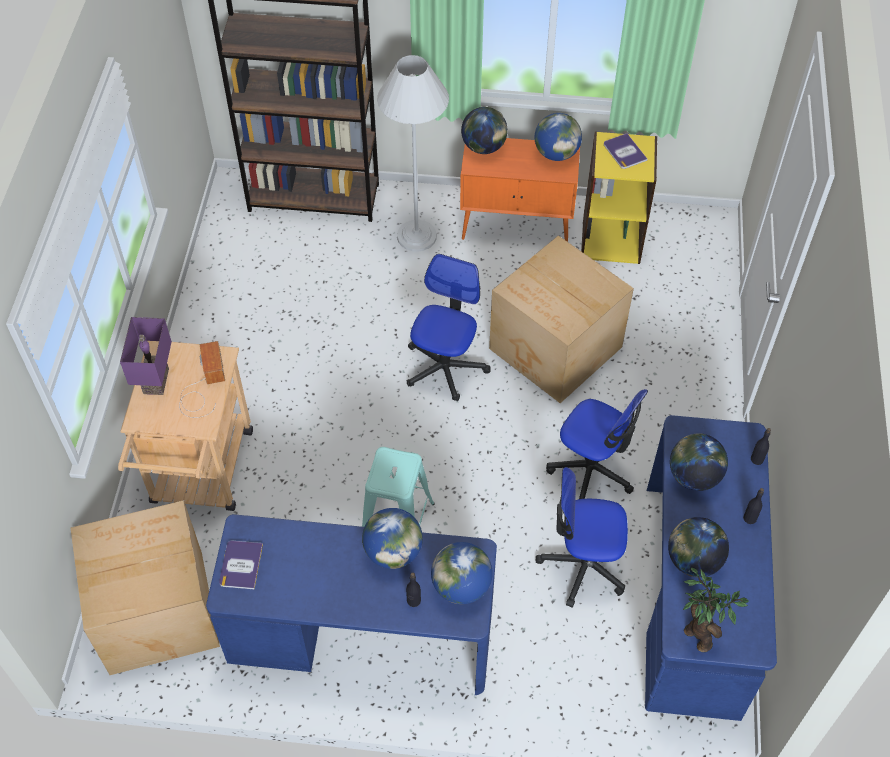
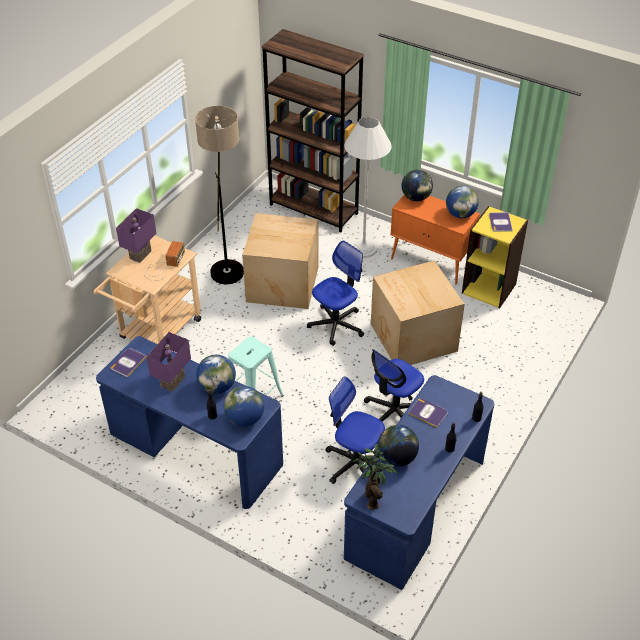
camera: 25 degrees right, 10 degrees down
(155, 610) = (88, 392): cardboard box -> cardboard box (282, 283)
(241, 326) = (228, 263): none -> floor lamp
(327, 570) = (173, 382): none -> purple table lamp
(592, 470) = (394, 413): office chair -> office chair turned 75 degrees clockwise
(694, 476) = (428, 413): globe -> book

